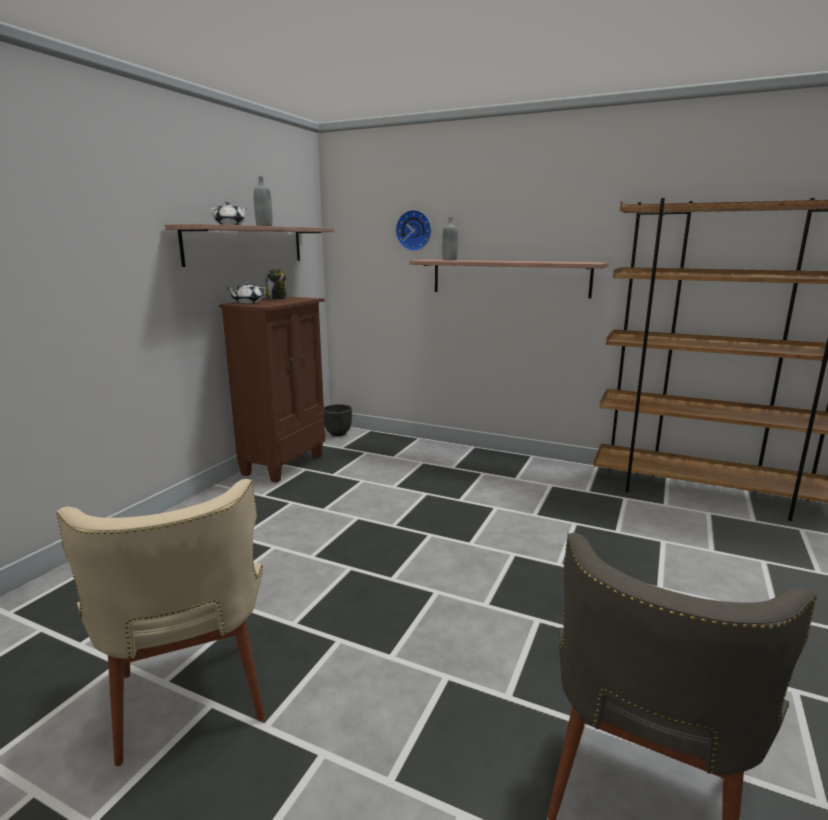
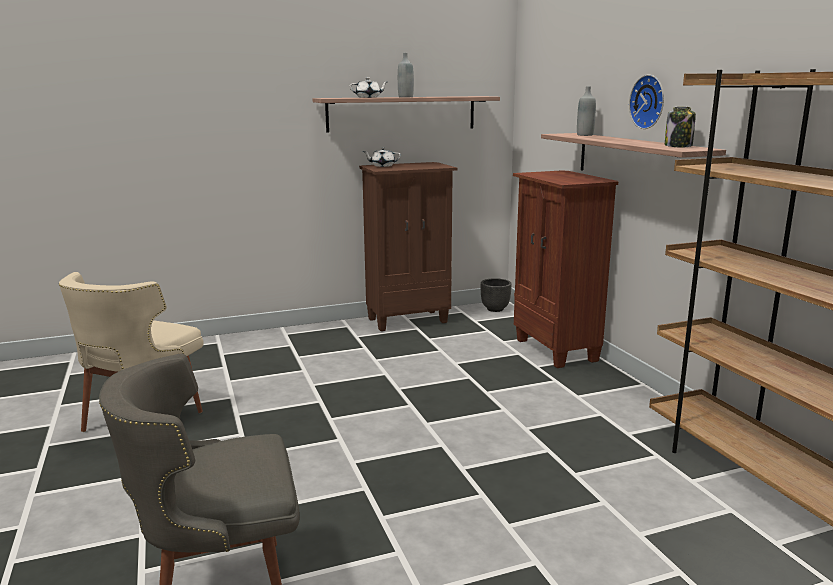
camera: 45 degrees right, 0 degrees up
(277, 298) = (422, 164): jar -> jar (678, 146)
(414, 230) = (571, 100): wall clock -> wall clock (649, 102)
(441, 452) = (554, 351): none -> brown cabinet

